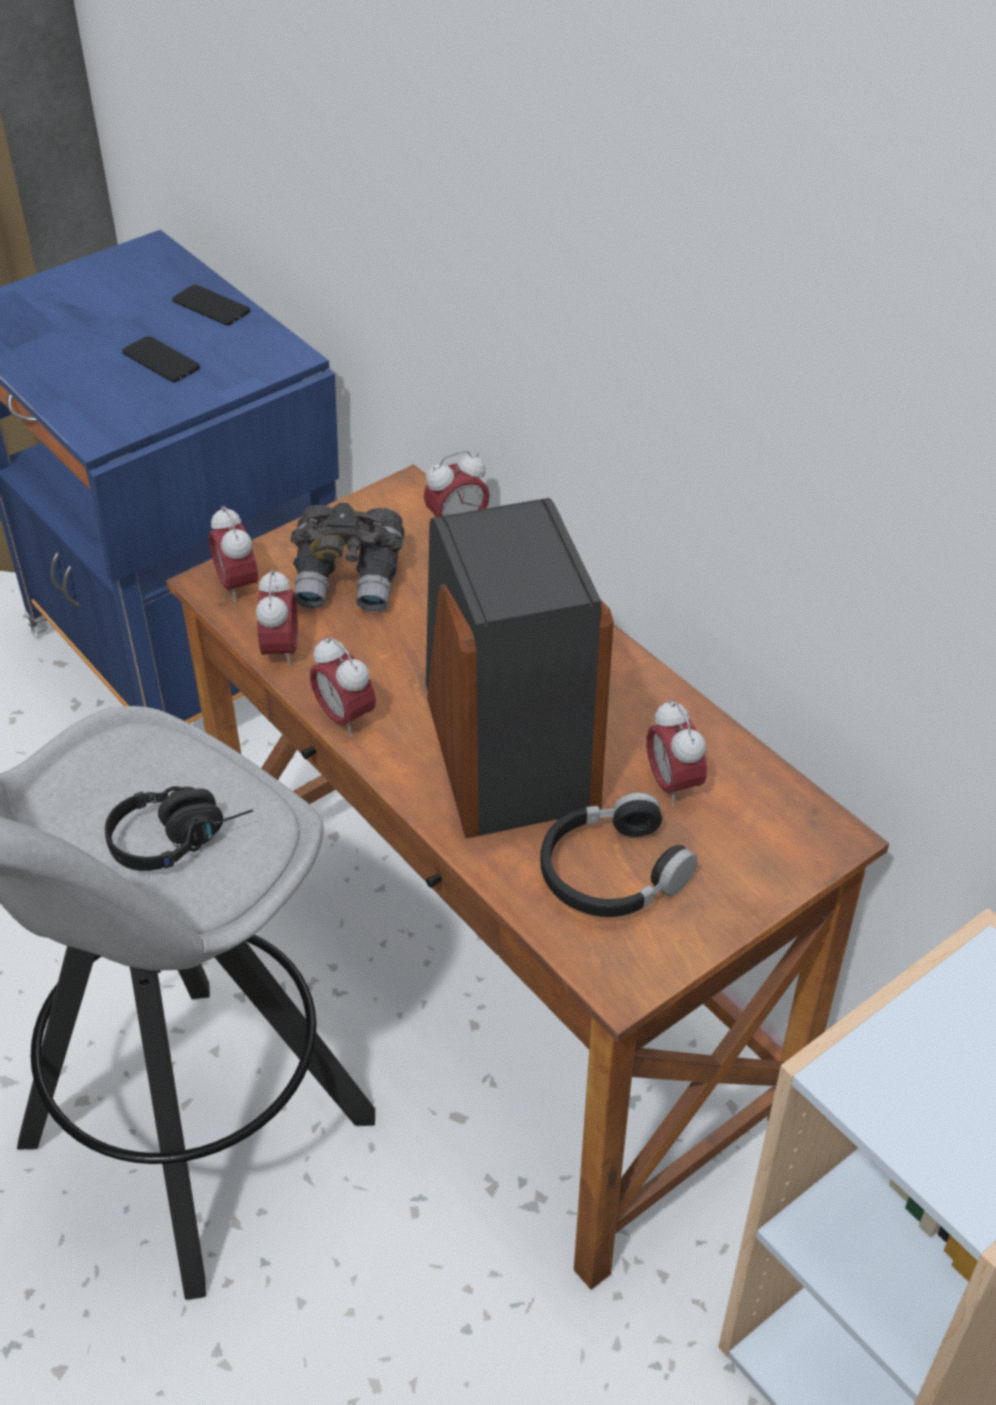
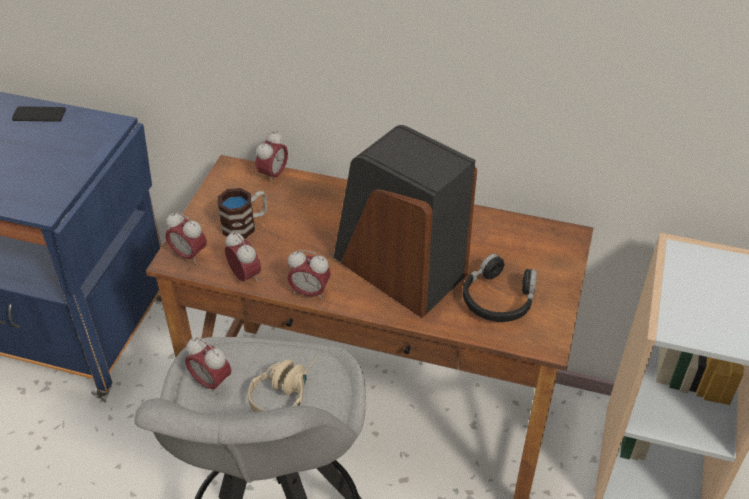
camera: 35 degrees left, 0 degrees up
(161, 360) = (39, 155): phone -> none
(181, 837) = (285, 391): black headphones -> beige headphones
(350, 579) = (245, 225): grey binoculars -> mug
(672, 784) = (486, 247): alarm clock -> alarm clock (211, 382)

